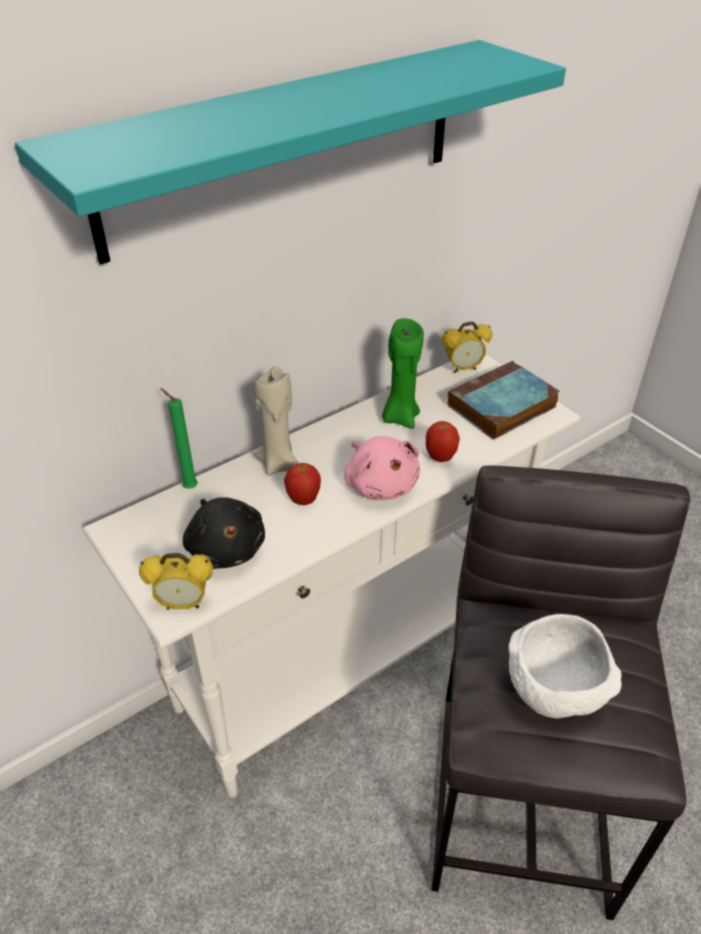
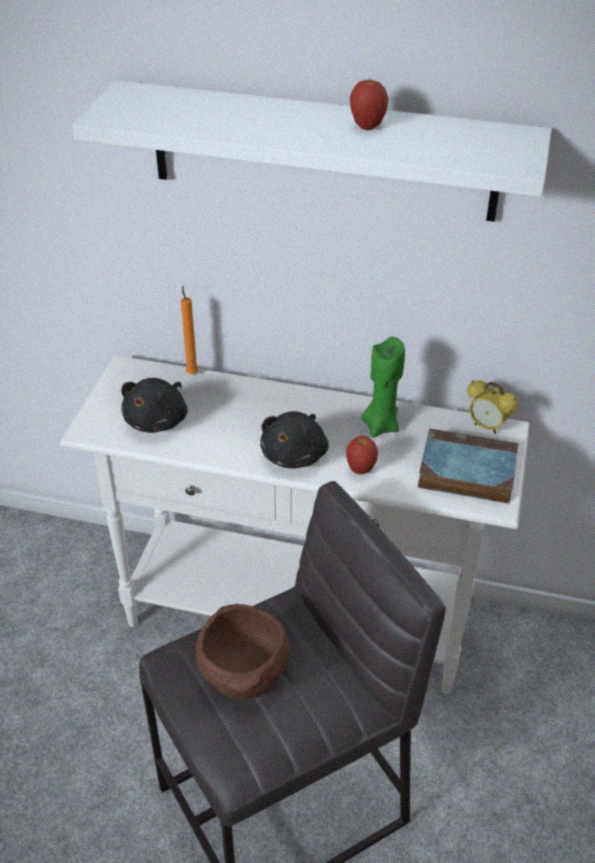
camera: 50 degrees right, 0 degrees up
(183, 604) = (96, 431): alarm clock -> none
(188, 487) = (192, 373): green candle -> orange candle
(279, 464) = (259, 397): beige candle -> none
(284, 147) = (323, 152): turquoise shelf -> white shelf
(303, 500) = (237, 428): apple -> apple (367, 126)
(380, 483) = (295, 454): pink plush toy -> black plush toy
(556, 692) = (245, 677): white bowl -> brown bowl

